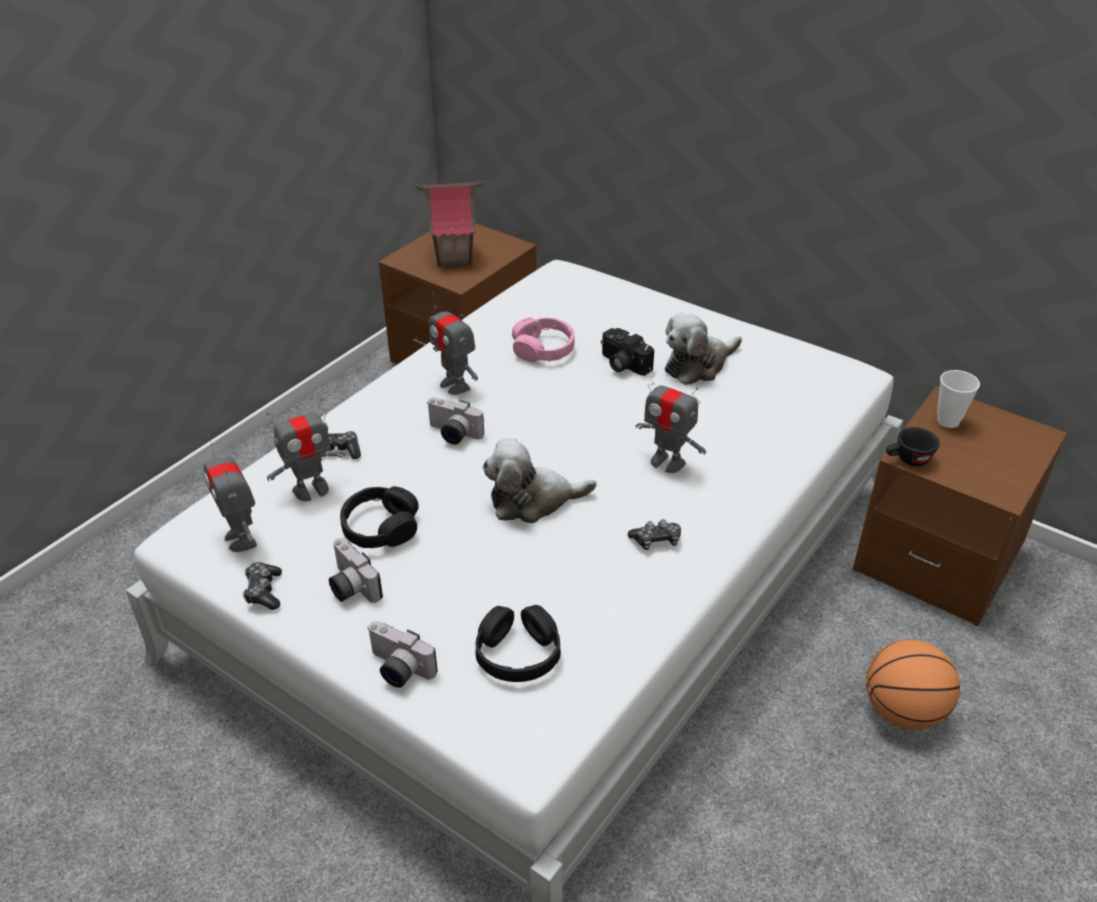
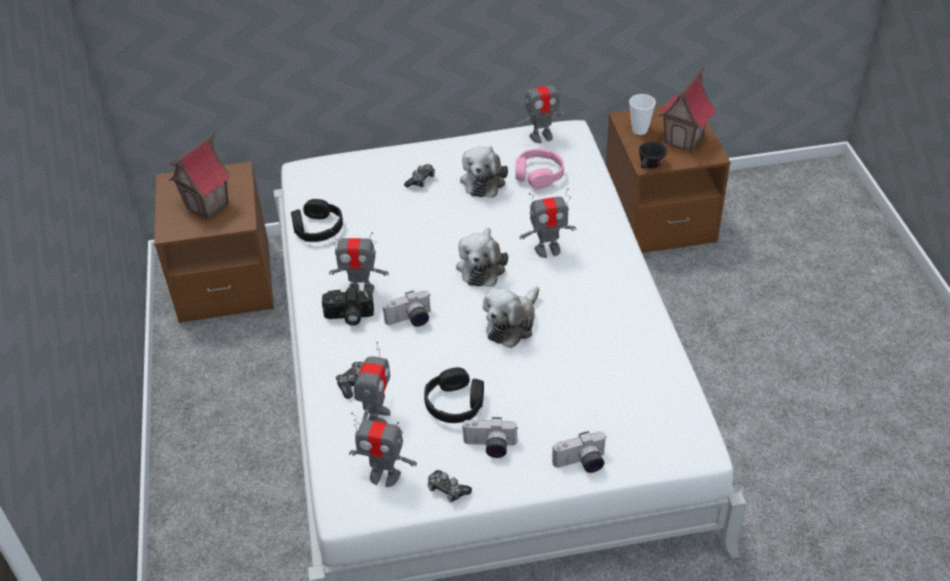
camera: 45 degrees left, 5 degrees up
(518, 653) = (624, 406): black headphones -> black headphones (317, 228)
(543, 349) = (377, 230): pink headphones -> pink headphones (538, 175)
(582, 434) = (481, 266): none -> plush toy
(622, 364) = (440, 208): camera -> camera (348, 316)
(656, 541) = (602, 297): game controller -> game controller (421, 180)
(814, 361) = (541, 136): none -> toy robot
(903, 711) = (735, 311): basketball -> none
(989, 460) = (684, 140): none -> toy house

